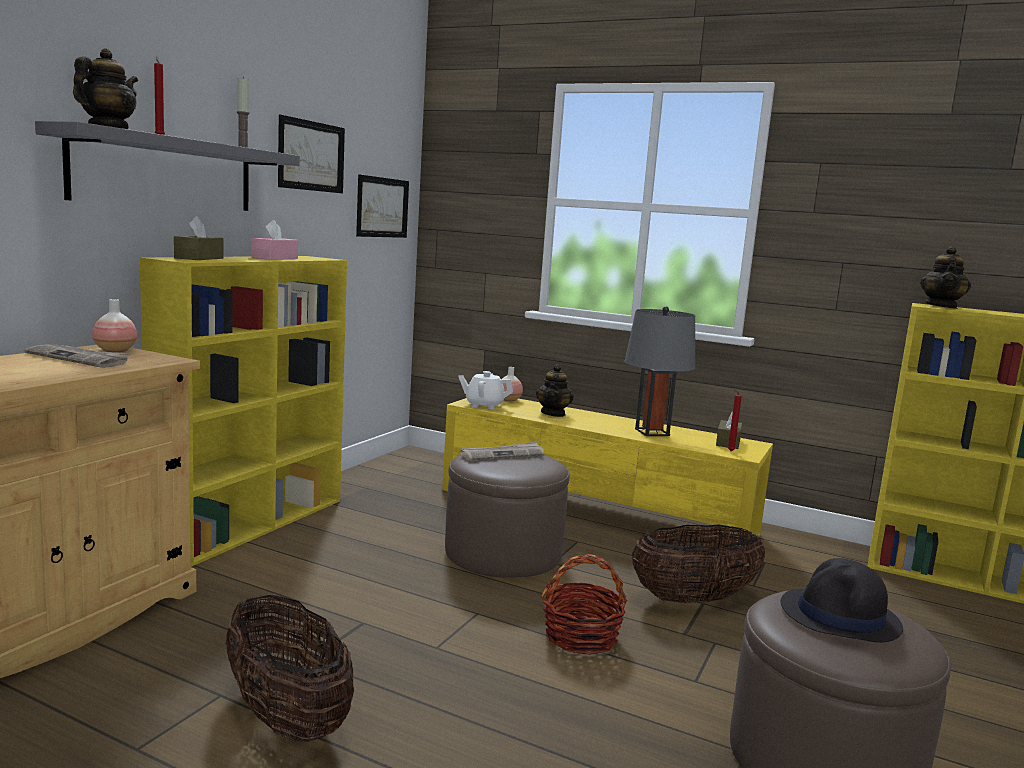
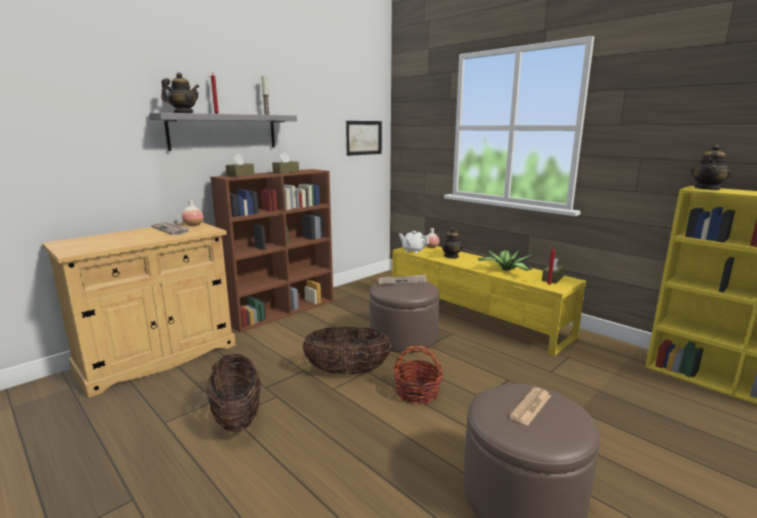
camera: 20 degrees right, 5 degrees up
(254, 523) = (283, 311): yellow bookcase -> brown bookcase
(275, 258) = (286, 172): pink tissue box -> brown tissue box
(311, 156) = (314, 113): picture -> none
(652, 432) = (505, 270): grey table lamp -> potted plant
(694, 599) = (503, 377): basket -> basket (347, 371)
(840, 617) = (530, 406): black hat -> newspaper

